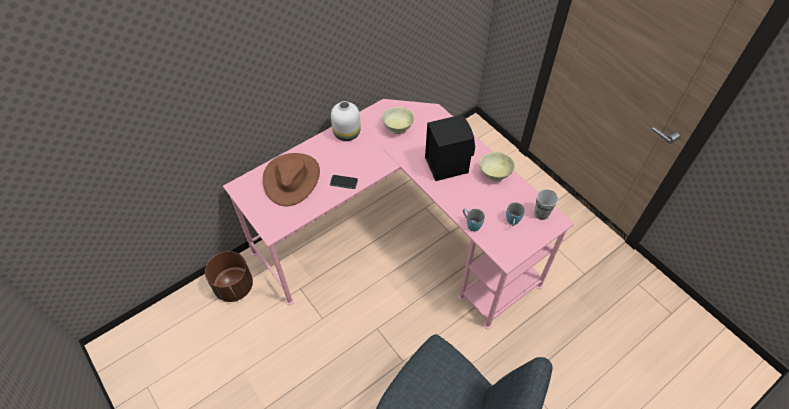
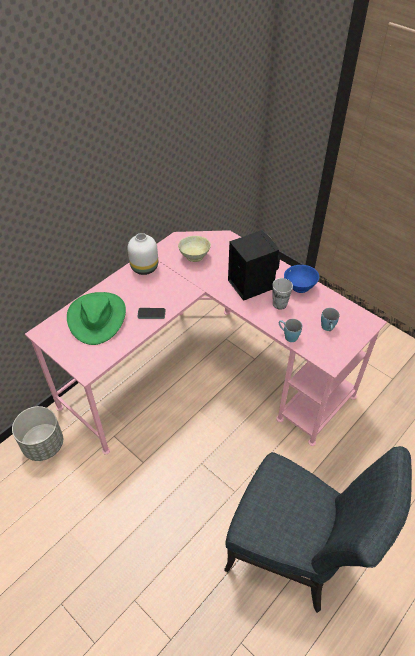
camera: 10 degrees left, 5 degrees down
(234, 287) = (43, 445): brown planter -> grey planter
(292, 179) = (97, 318): brown hat -> green hat
(495, 174) = (299, 286): beige bowl -> blue bowl
(541, 213) = (353, 316): cup -> cup (279, 304)

